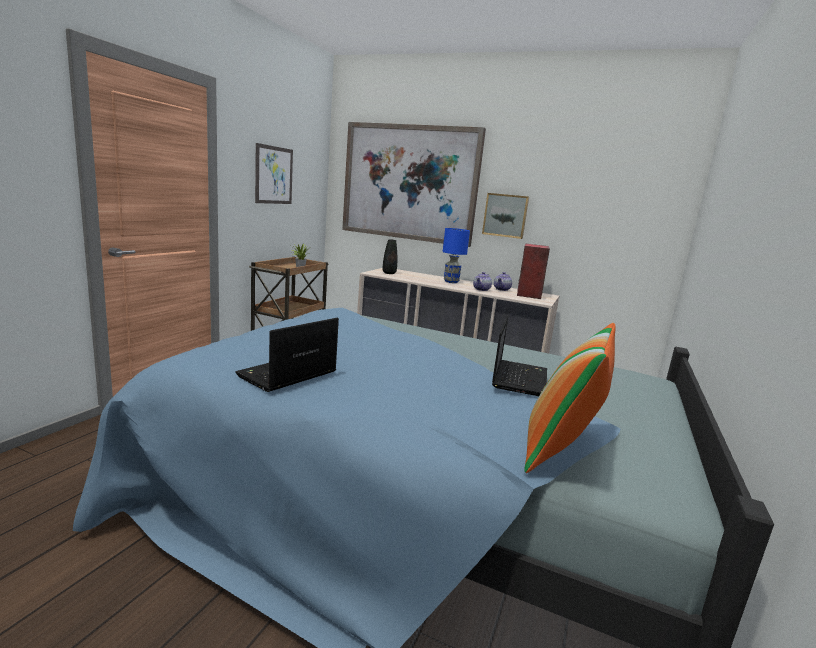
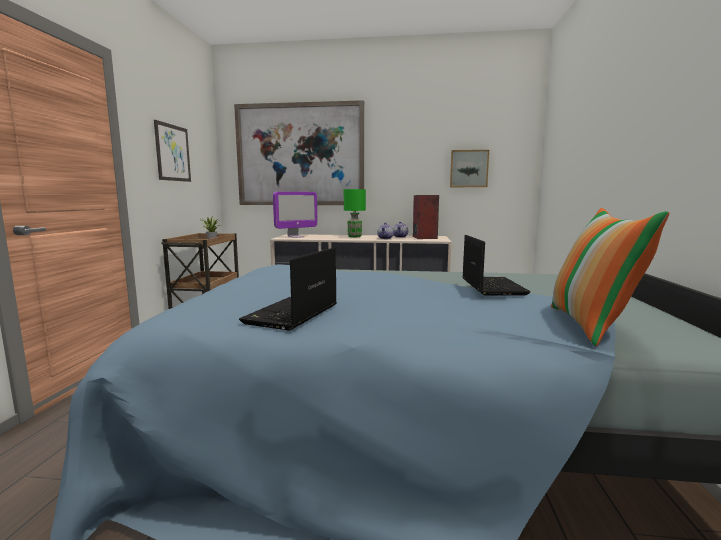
camera: 15 degrees left, 5 degrees down
(389, 273) = (296, 237): black vase -> monitor
(450, 282) = (354, 236): blue table lamp -> green table lamp
(505, 215) = (391, 174): picture -> picture (468, 169)

